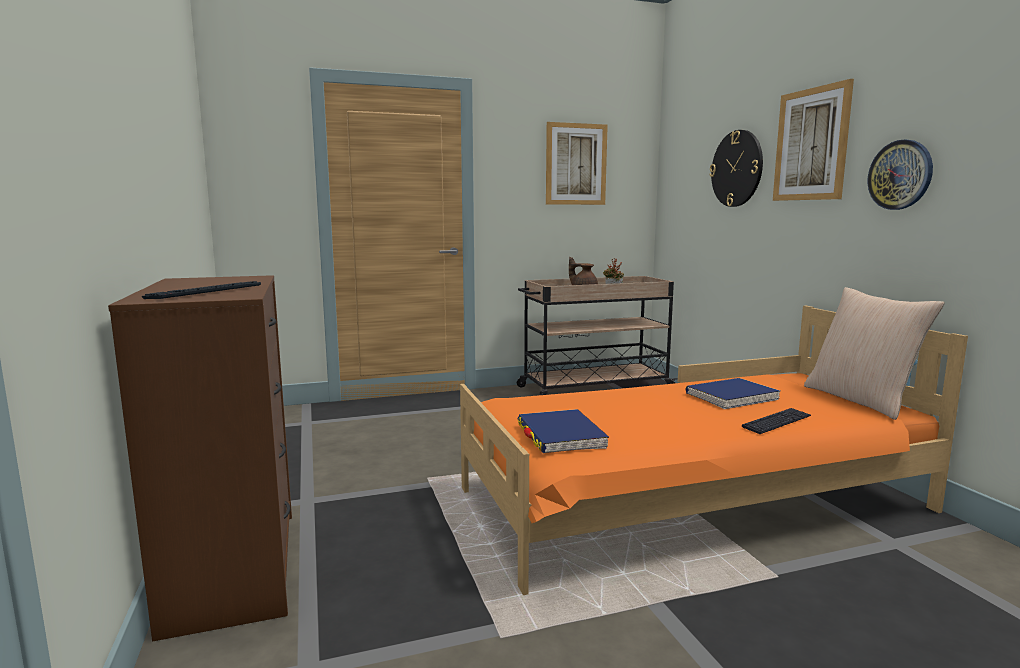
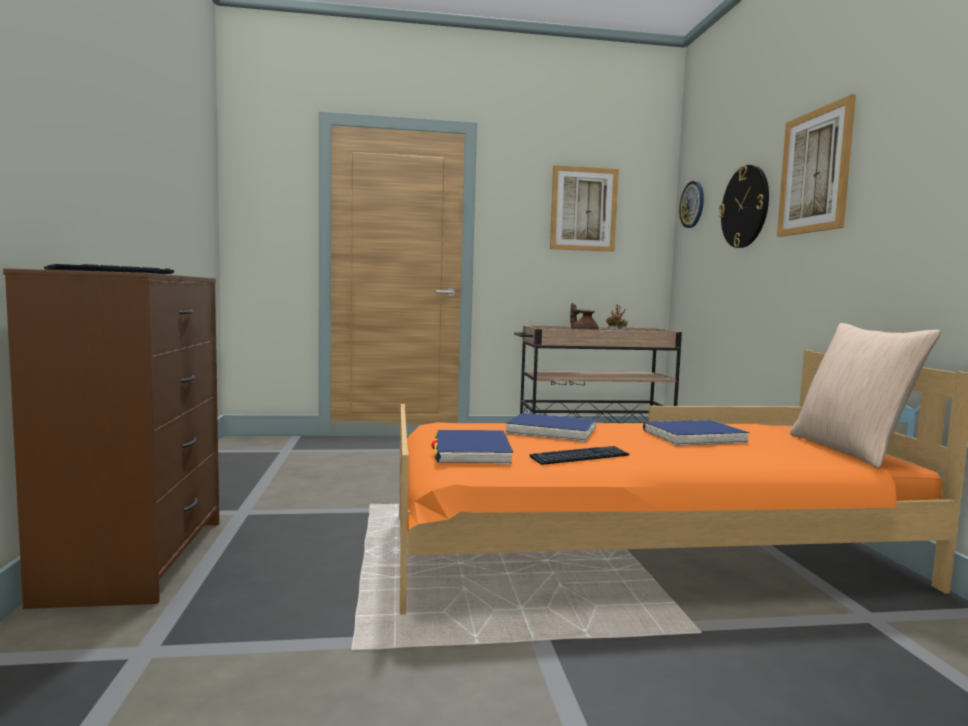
camera: 10 degrees right, 5 degrees down
(609, 401) = (551, 431): none -> blue book
(777, 422) = (727, 460): keyboard -> keyboard (580, 457)
(900, 175) = (902, 193): wall clock -> wall clock (692, 204)

